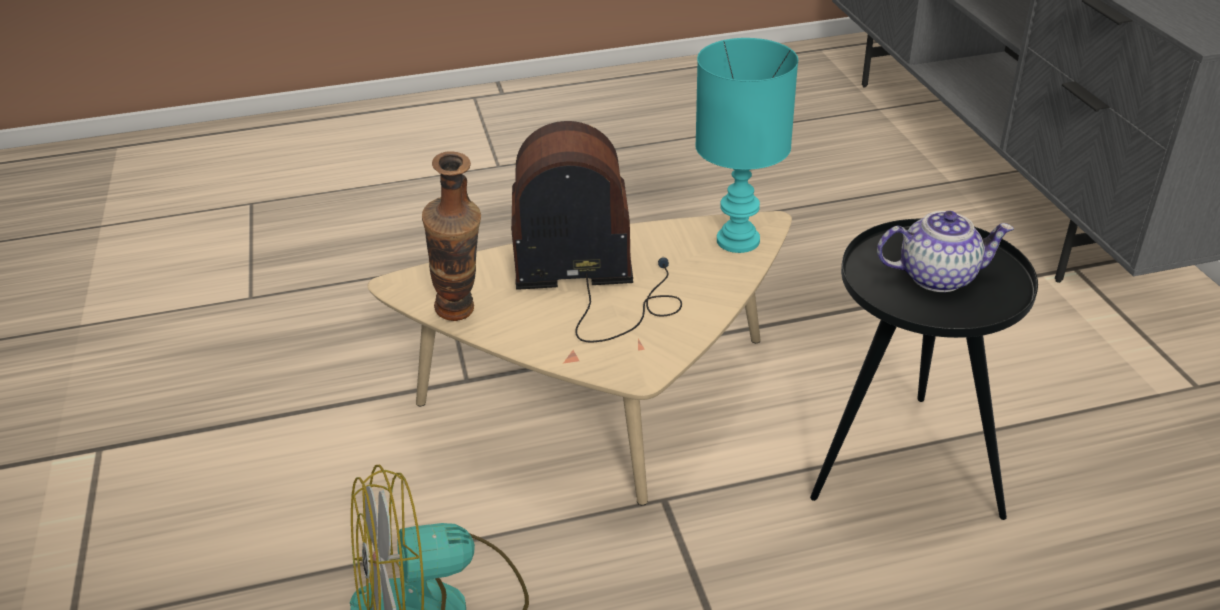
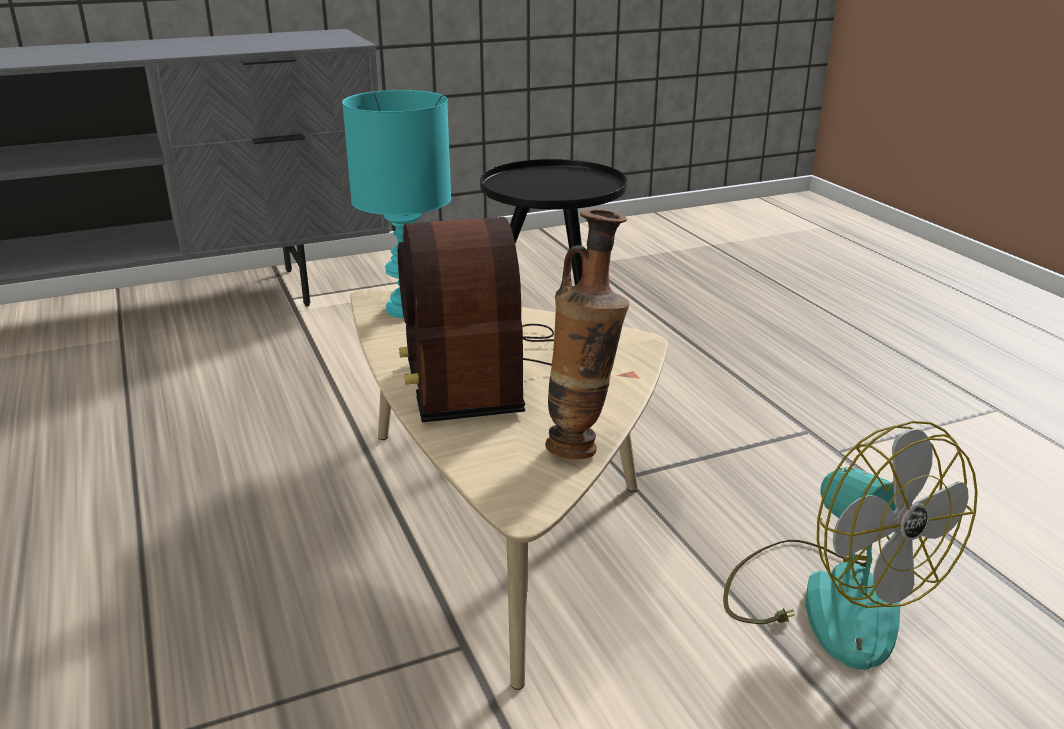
camera: 100 degrees left, 10 degrees down
(938, 276) = (552, 184): teapot -> none

